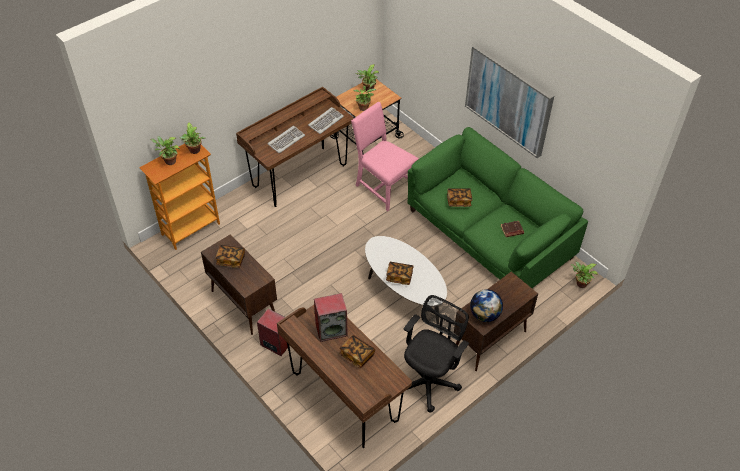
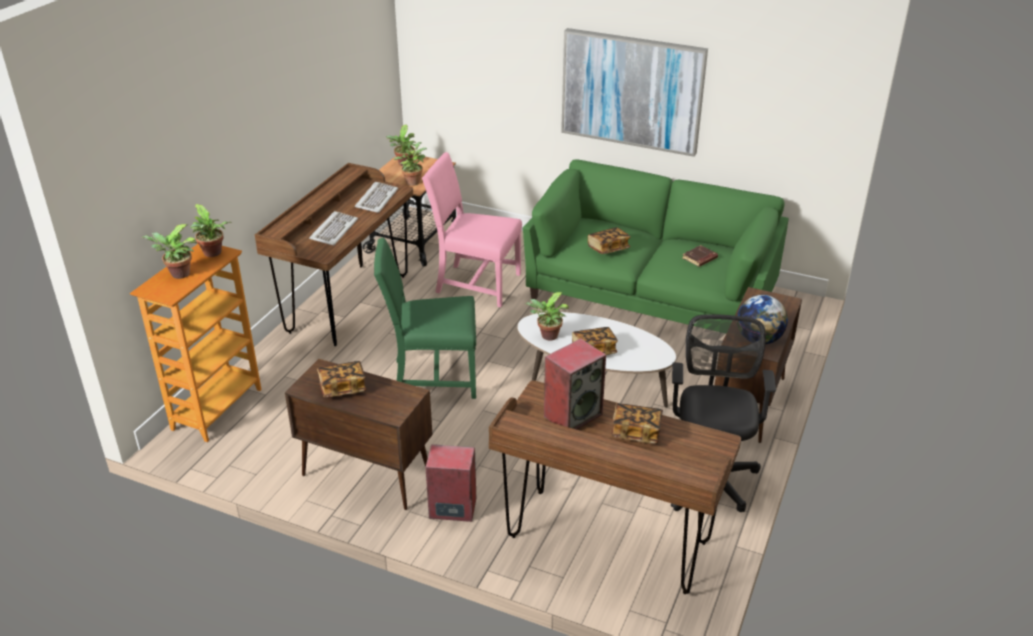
camera: 25 degrees left, 15 degrees down
(316, 250) = (432, 377): none -> green chair
(580, 284) = (802, 311): potted plant -> potted plant (547, 336)

